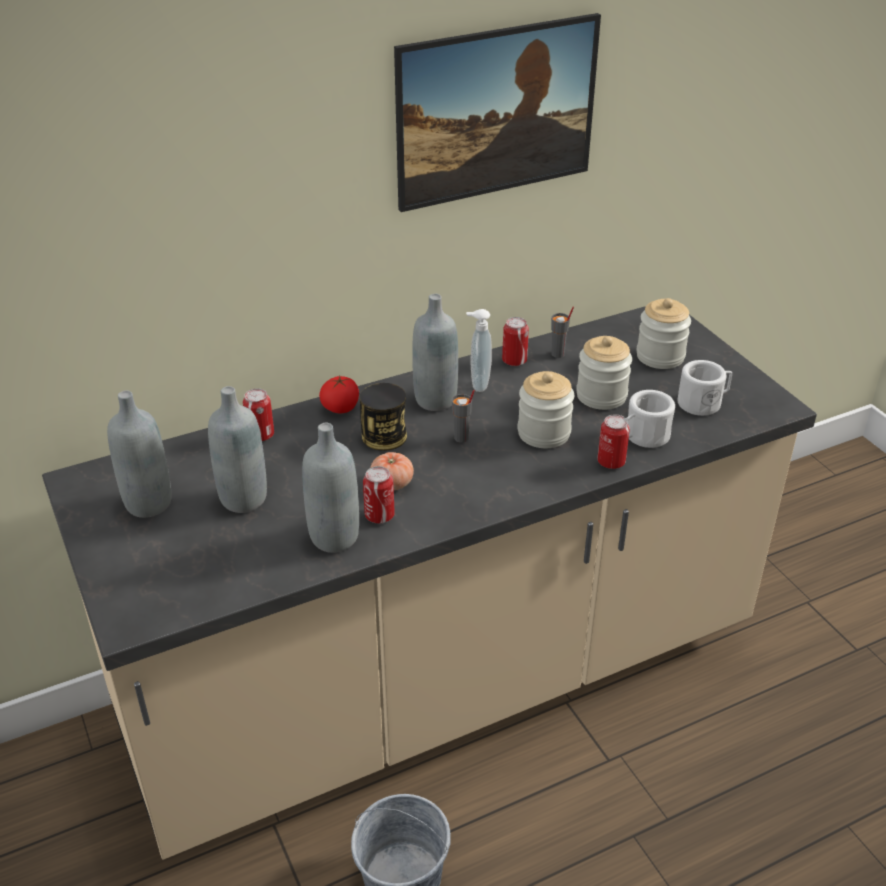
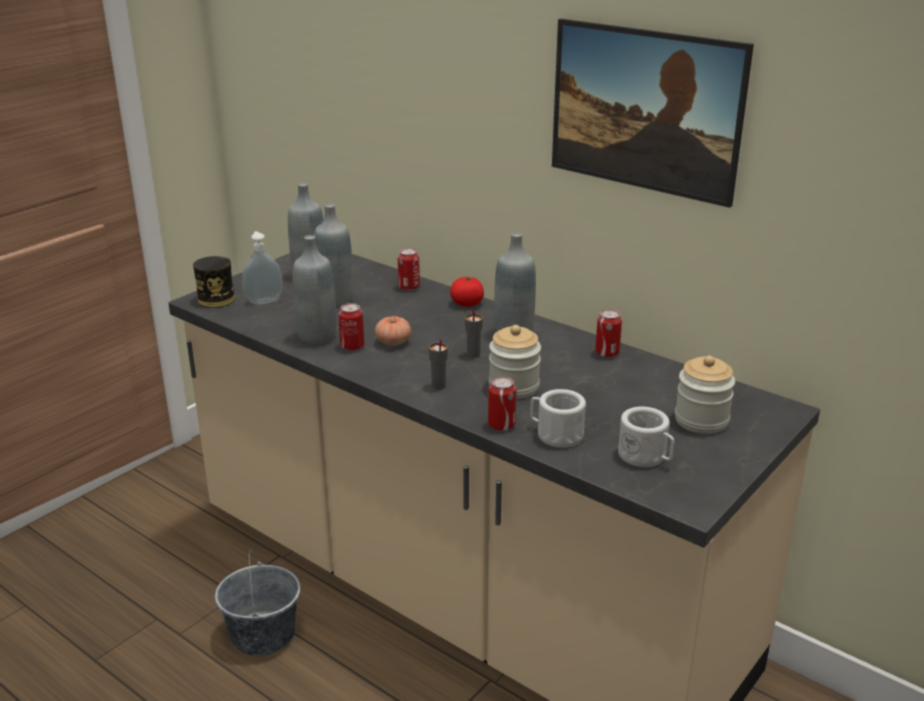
camera: 65 degrees right, 10 degrees down
(384, 436) = (447, 326): can -> can (216, 299)
(478, 384) = (555, 345): soap dispenser -> soap dispenser (264, 300)
(558, 354) = (641, 370): grey cup -> grey cup (438, 386)
(601, 396) = (598, 402): jar -> none

